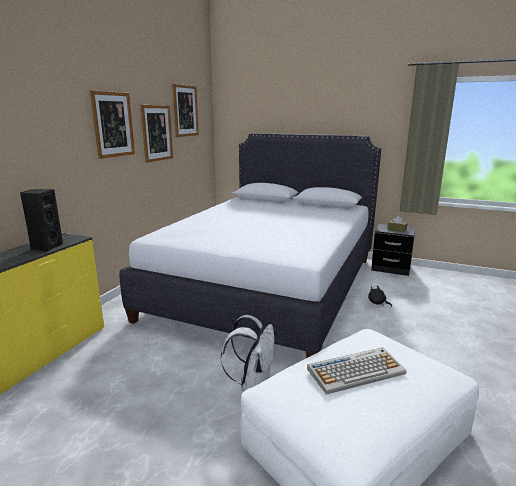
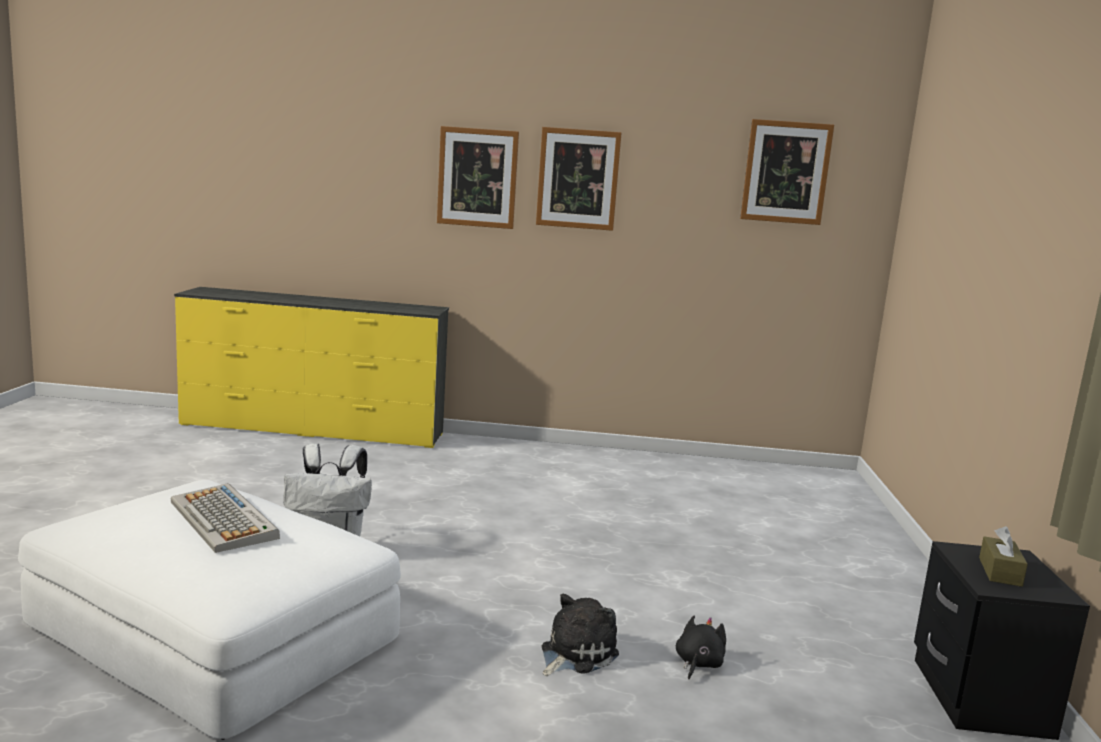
camera: 70 degrees right, 5 degrees down
(46, 247) = (388, 308): black speaker -> none
(157, 133) = (683, 204): picture -> picture (477, 178)
(268, 286) = (665, 535): white bed -> none
(373, 325) = (575, 654): none -> plush toy

